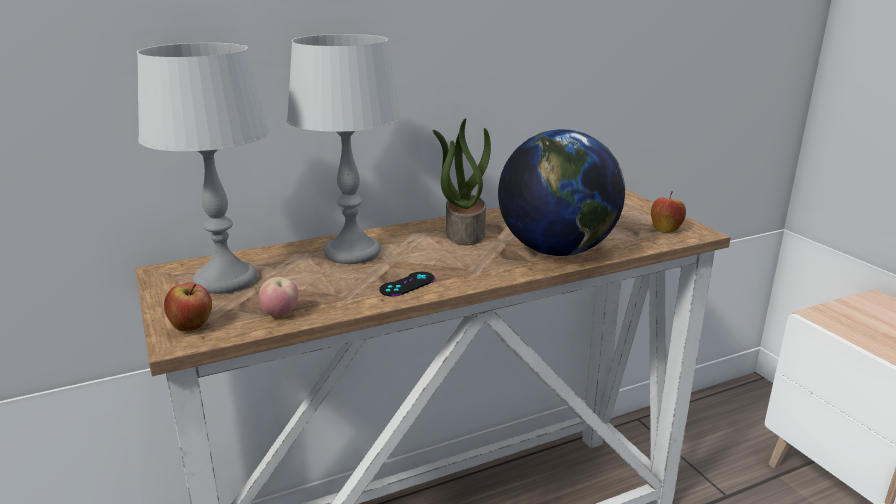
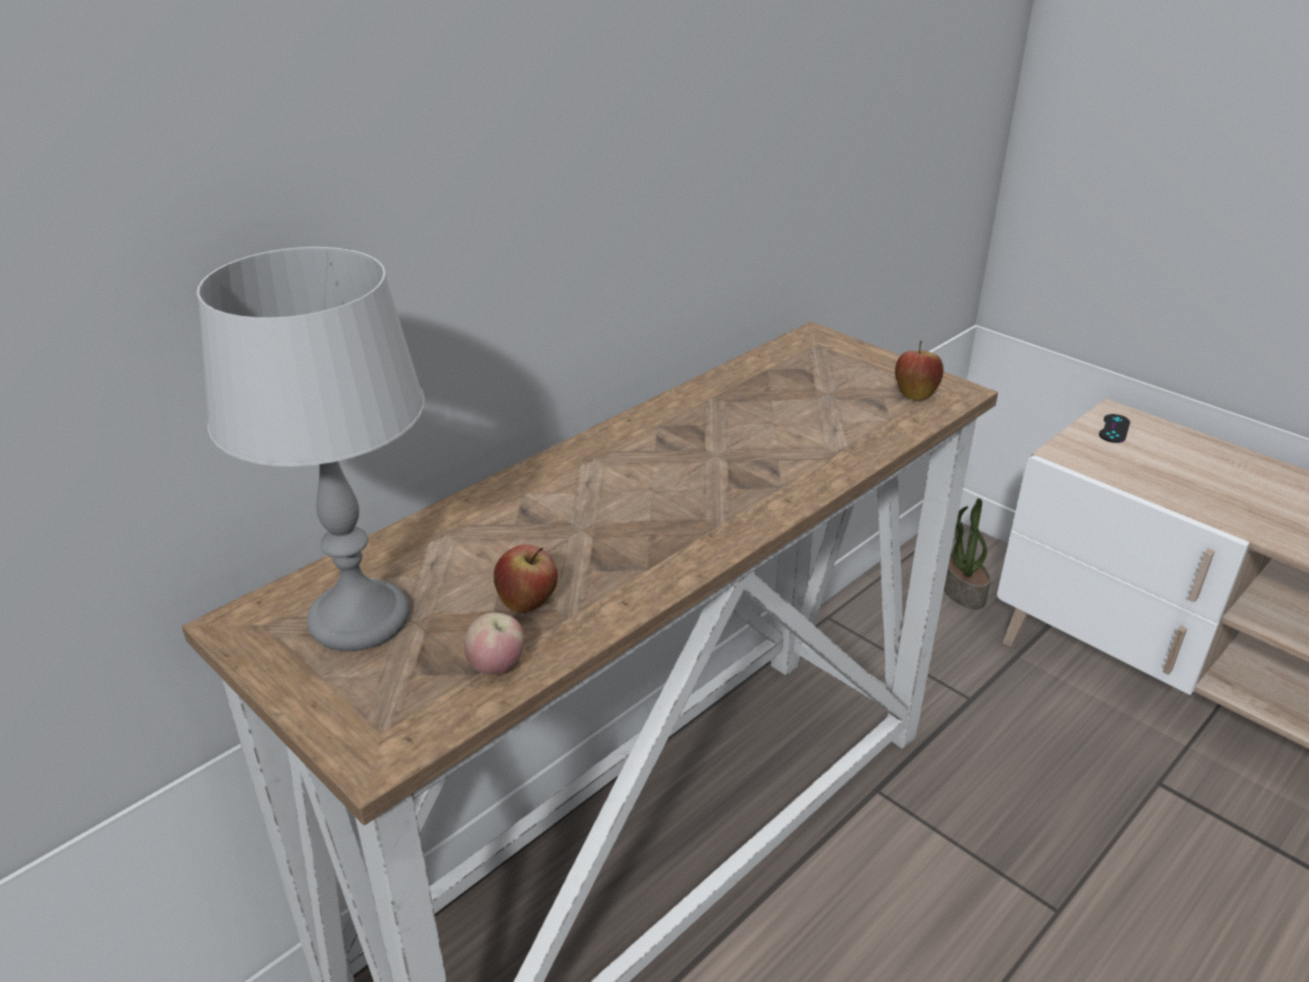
camera: 20 degrees left, 10 degrees up
(192, 327) = (377, 725): apple -> apple (528, 604)
(352, 253) = (518, 522): grey table lamp -> none
(407, 284) = (641, 566): black game controller -> black game controller (1114, 429)
(464, 233) = (655, 450): potted plant -> potted plant (961, 591)
(557, 251) = (803, 461): globe -> none

